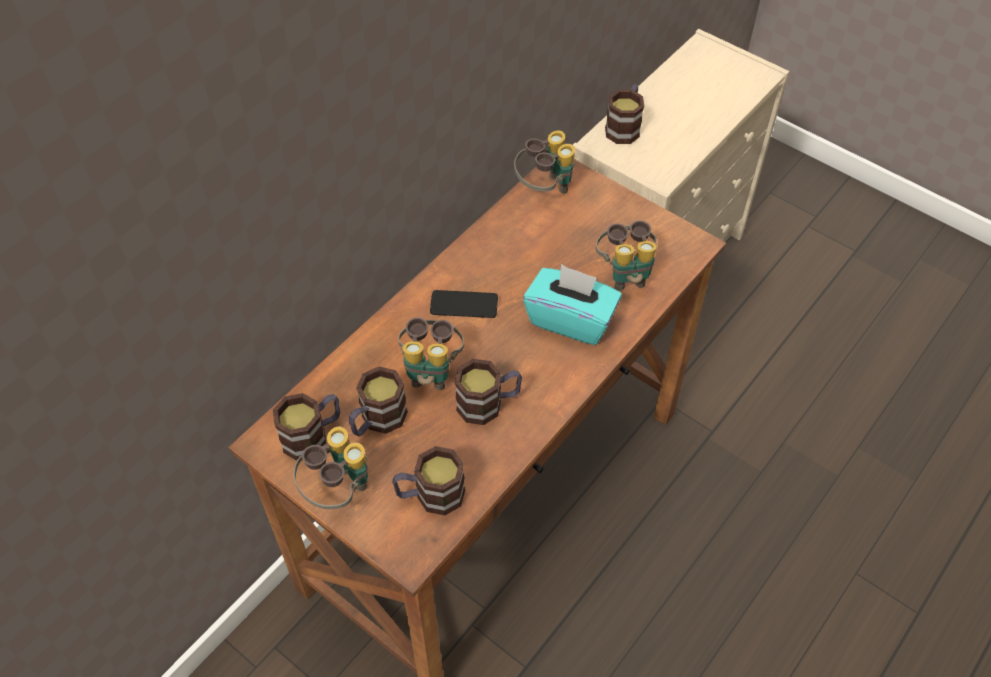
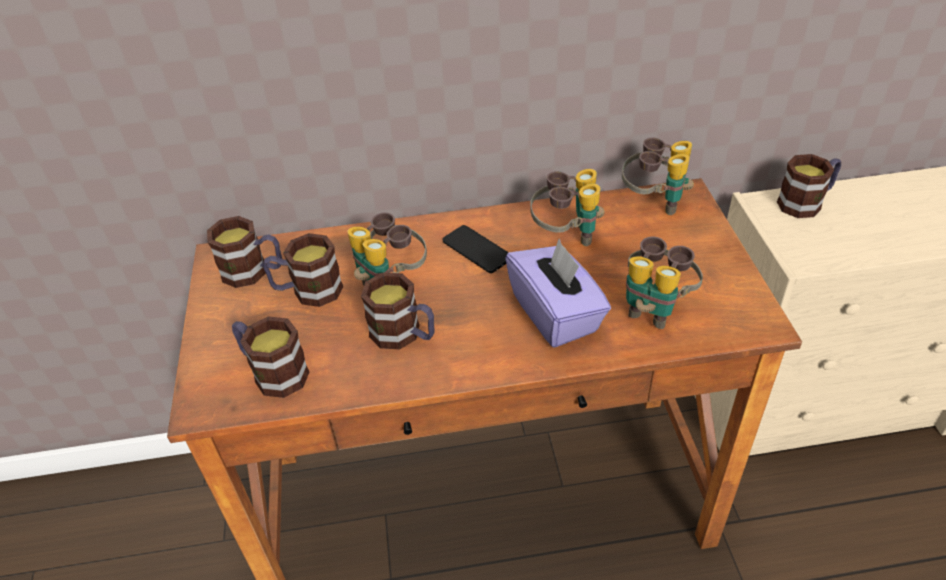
camera: 45 degrees right, 10 degrees down
(338, 490) = (220, 321): binoculars -> binoculars (566, 236)
(571, 319) = (556, 314): turquoise tissue box -> purple tissue box

